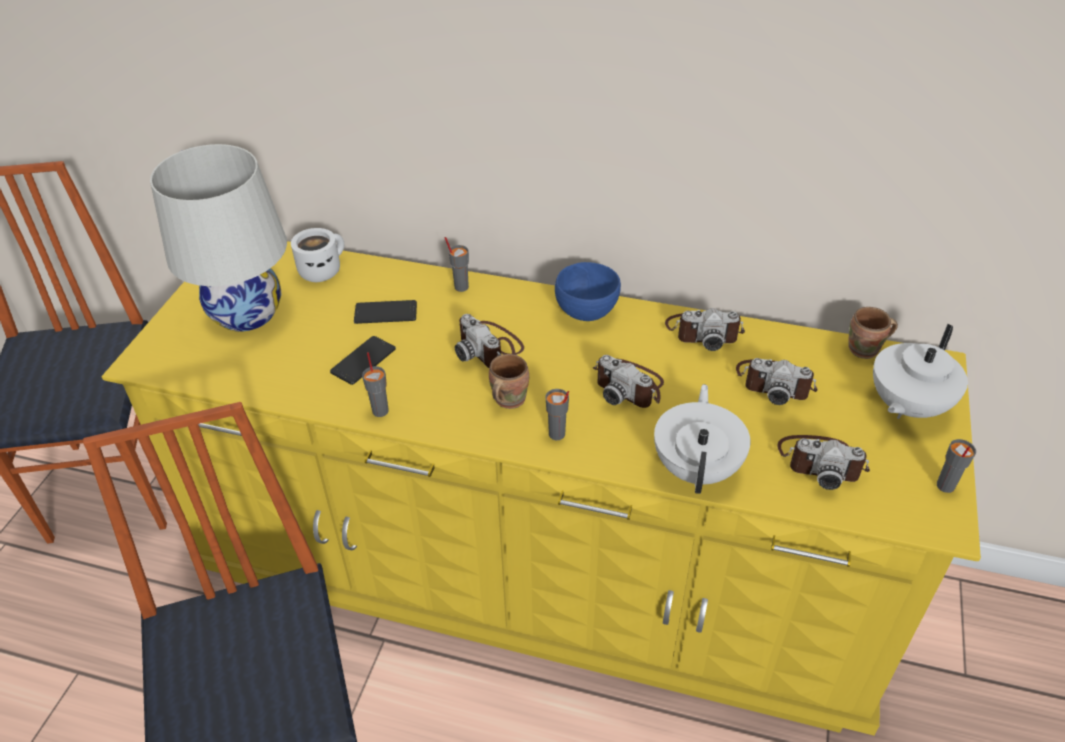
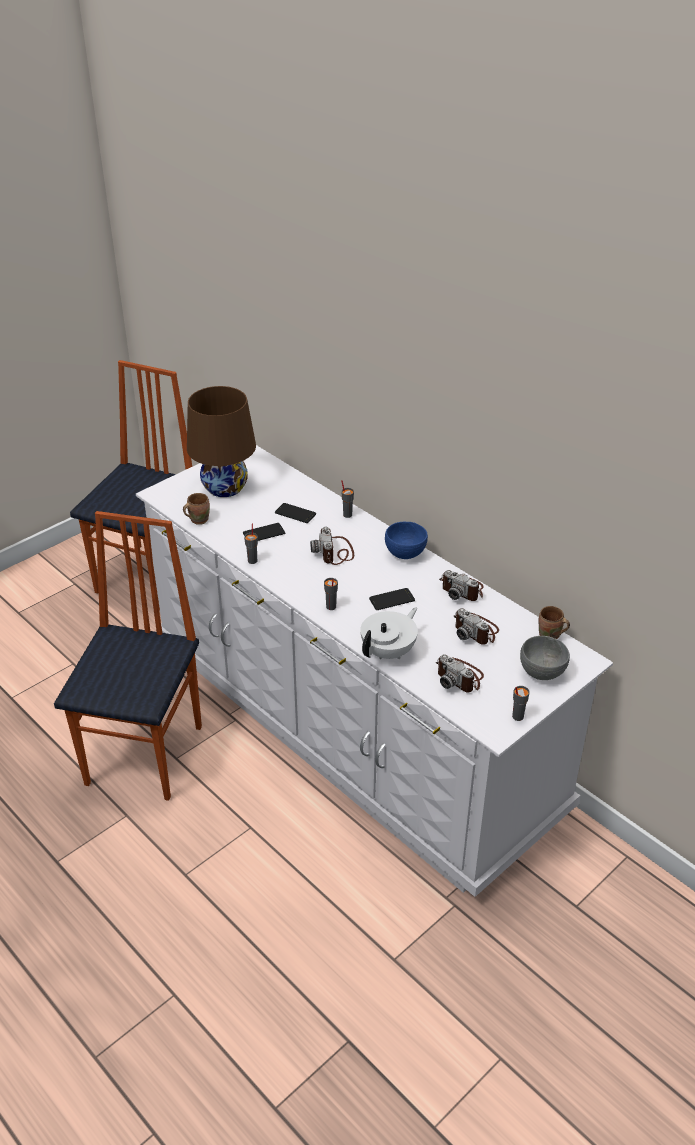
camera: 30 degrees right, 5 degrees down
(247, 313) = (225, 487): white table lamp -> brown table lamp
(322, 269) = (280, 478): white mug -> none
(507, 399) = (320, 580): brown mug -> brown mug (198, 519)
(537, 570) = (350, 724): yellow dresser -> white dresser
(629, 386) = (392, 600): camera -> phone
(906, 406) = (541, 672): white teapot -> grey bowl

